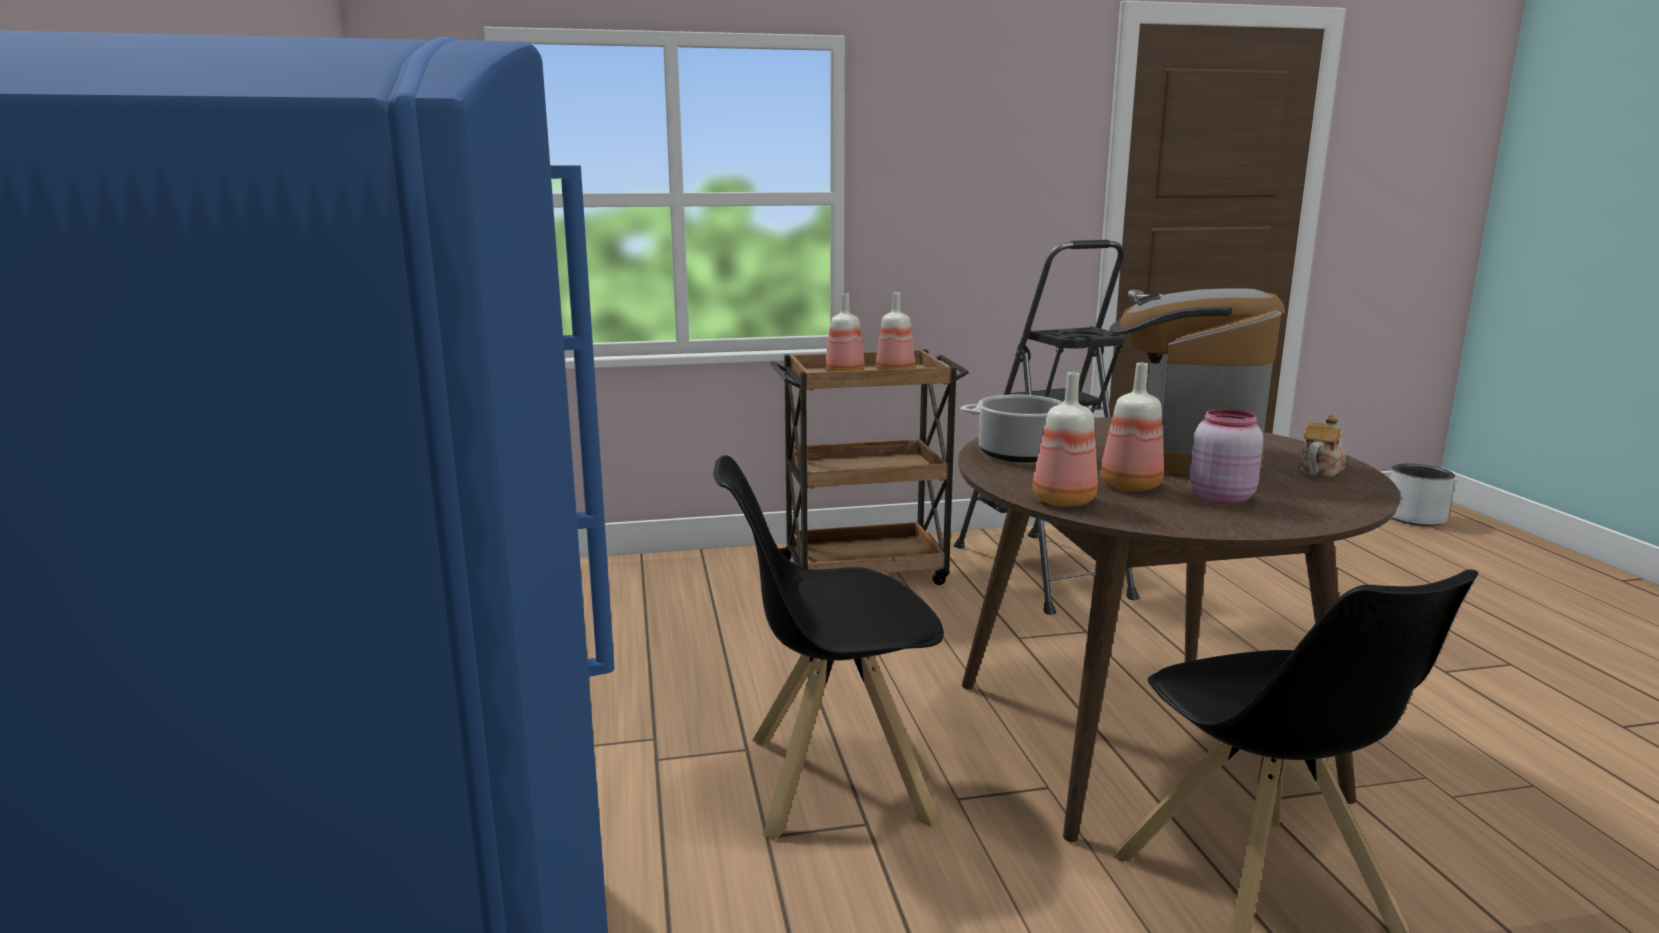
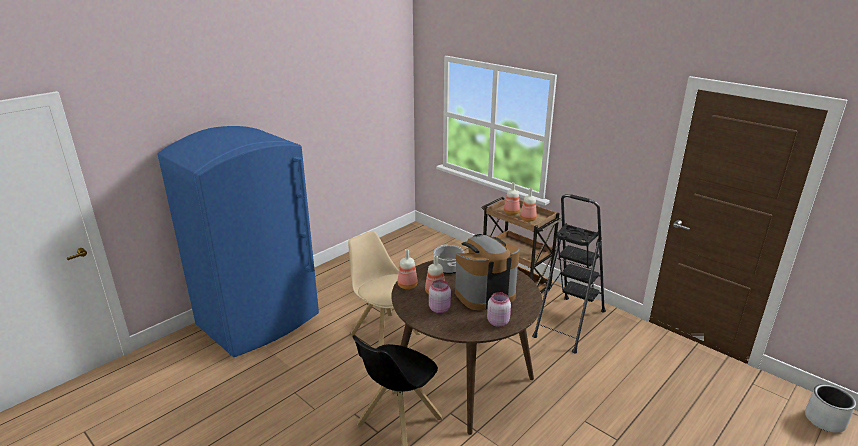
camera: 55 degrees right, 10 degrees up
(832, 779) = (384, 332): black chair -> beige chair
(1320, 470) = (497, 321): teapot -> pink jar

